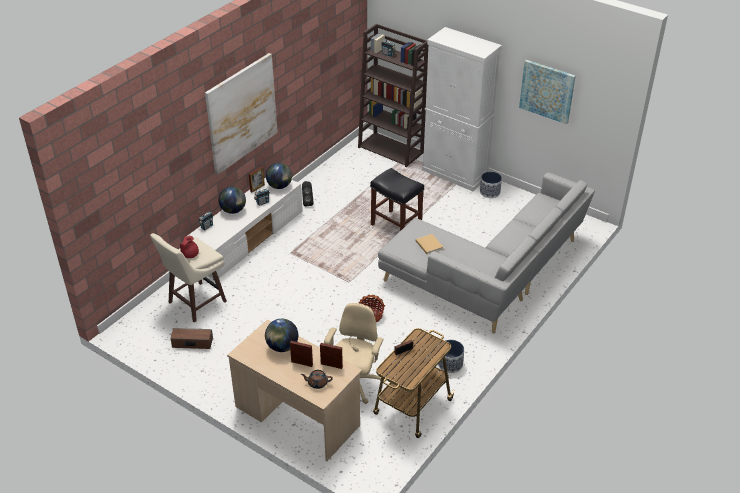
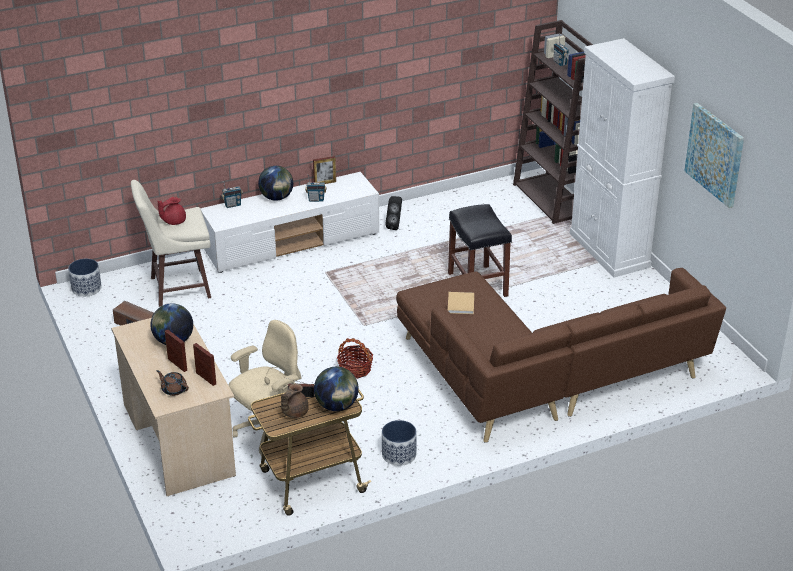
camera: 30 degrees right, 5 degrees down
(242, 113) = (313, 77): picture -> none
(279, 186) = (351, 188): globe -> globe (337, 406)
(409, 365) = (293, 412): none -> brown teapot
(489, 192) = (635, 285): planter -> planter (86, 288)
(489, 277) = (540, 379): grey sofa -> brown sofa

